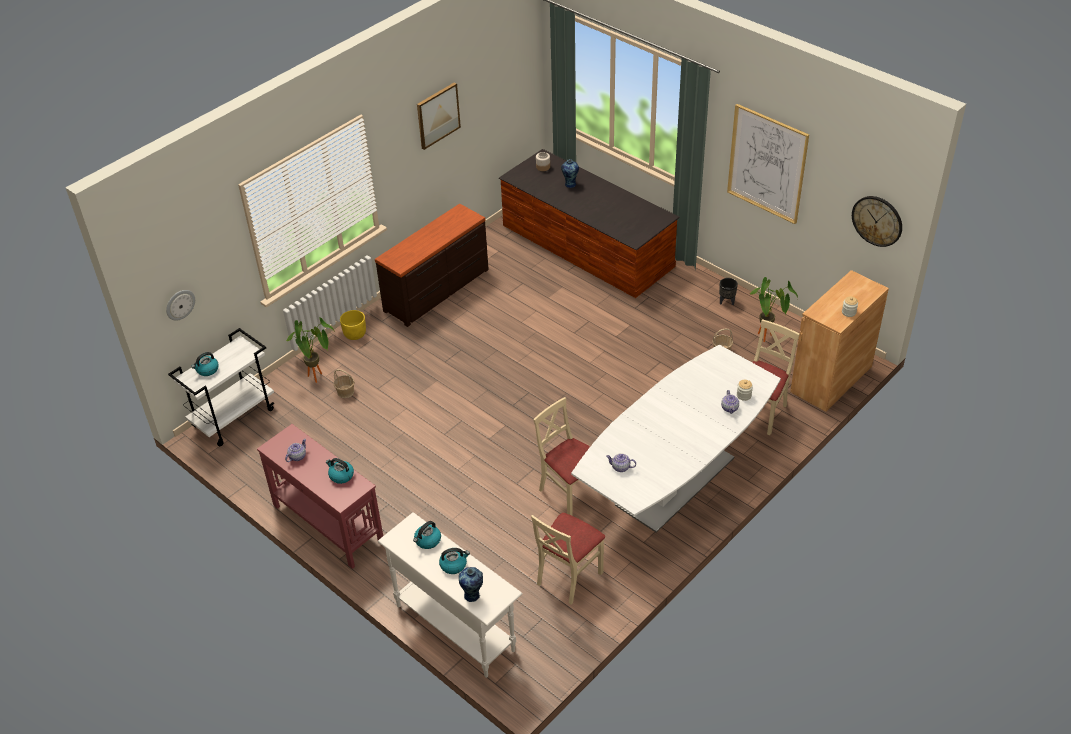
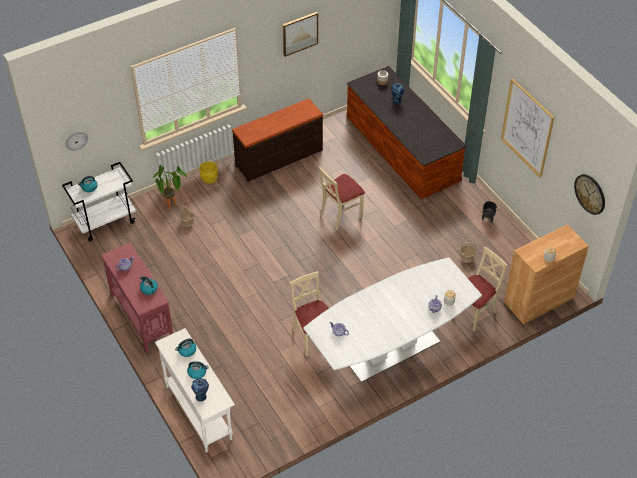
camera: 15 degrees right, 5 degrees up
(568, 577) = (288, 398): beige chair -> beige chair (340, 215)
(767, 339) = (505, 256): potted plant -> none

